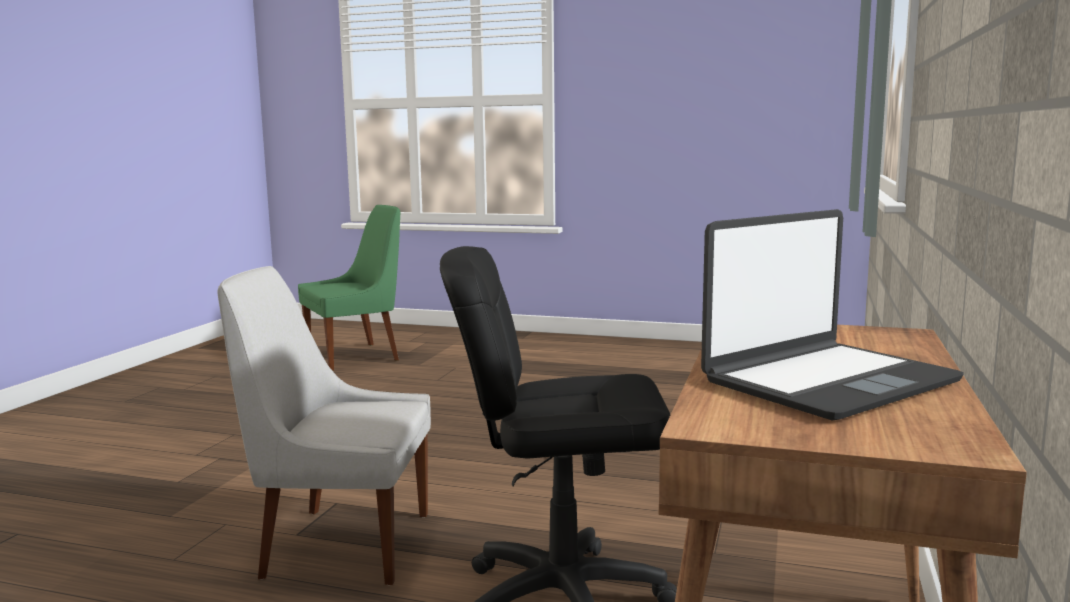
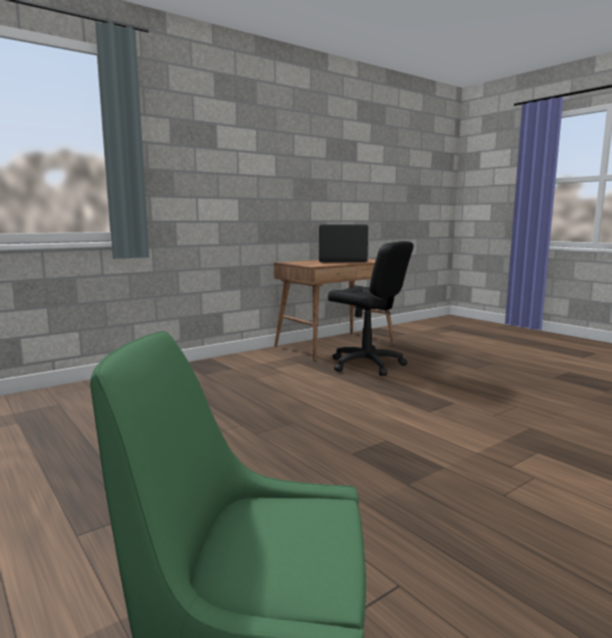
camera: 145 degrees left, 0 degrees up
(340, 544) = (434, 394): white chair -> none

